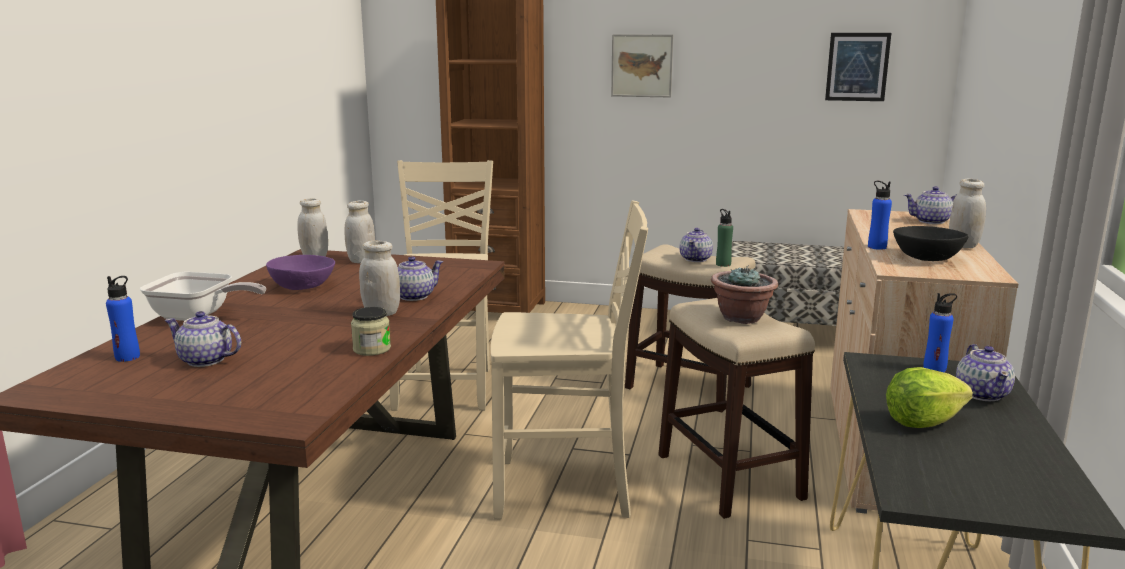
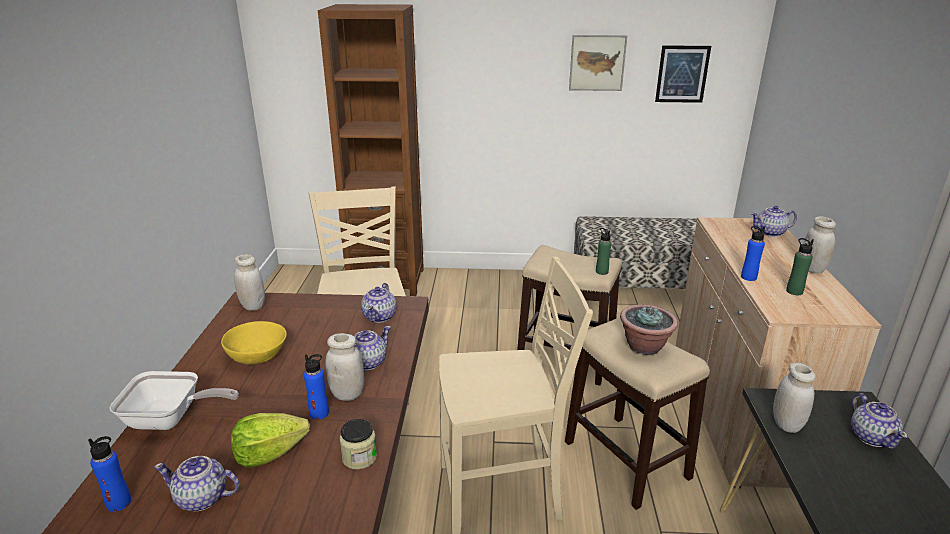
camera: 10 degrees left, 10 degrees up
(302, 286) = (257, 356): purple bowl -> yellow bowl
(361, 260) = (298, 307): white jar -> white jar (786, 424)
(642, 65) = (502, 73): picture -> picture (597, 63)
(696, 259) = (575, 264): teapot -> teapot (380, 316)
(923, 421) = (844, 484): lettuce -> lettuce (269, 453)
(926, 258) = (794, 291): black bowl -> green bottle
(934, 369) = (822, 405): blue bottle -> blue bottle (319, 413)

